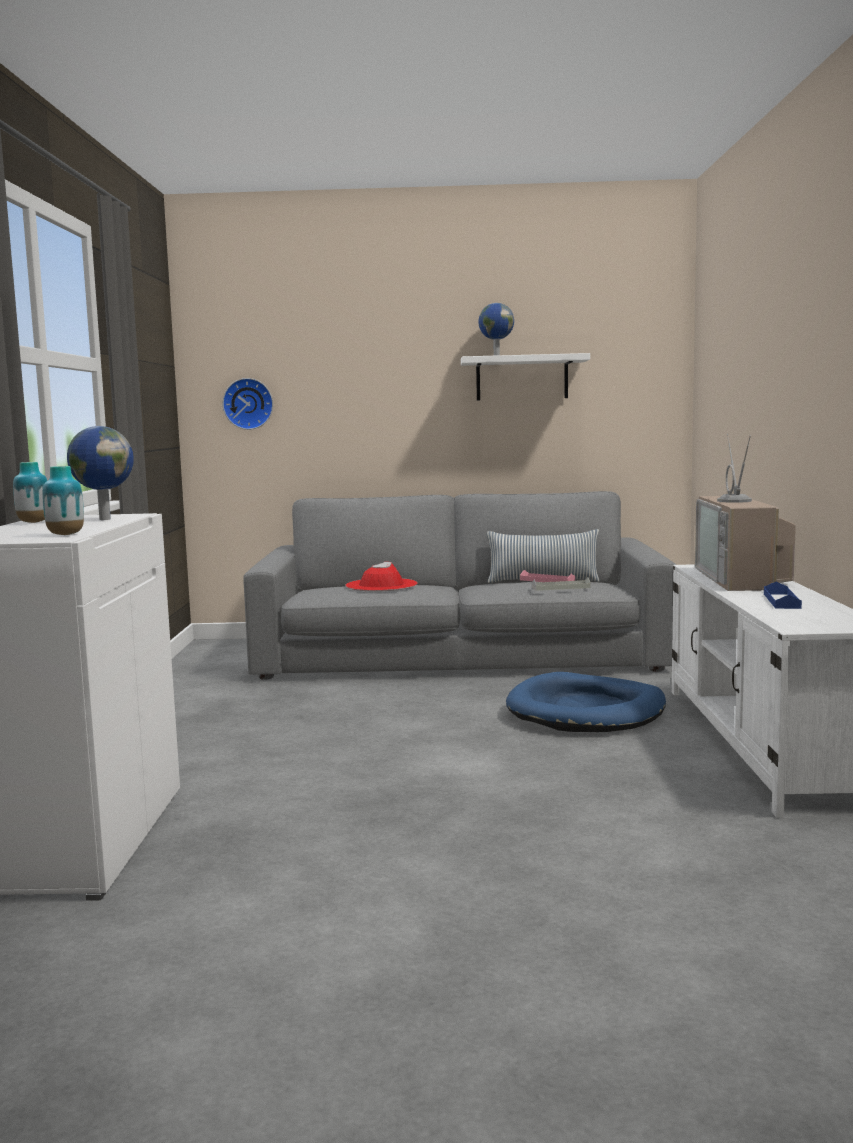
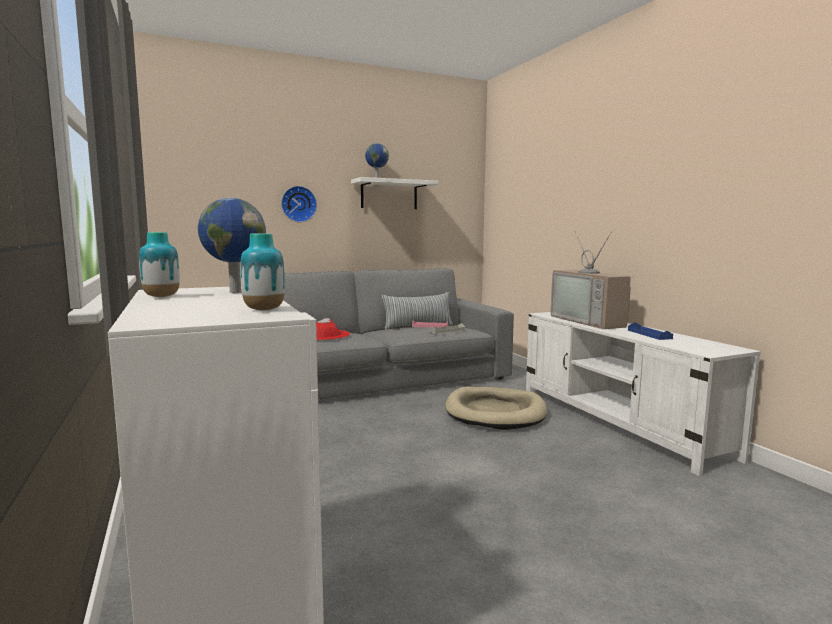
camera: 25 degrees left, 0 degrees up
(248, 404) = (195, 202): wall clock -> wall clock (298, 204)
(586, 711) = (495, 412): blue dog bed -> beige dog bed

